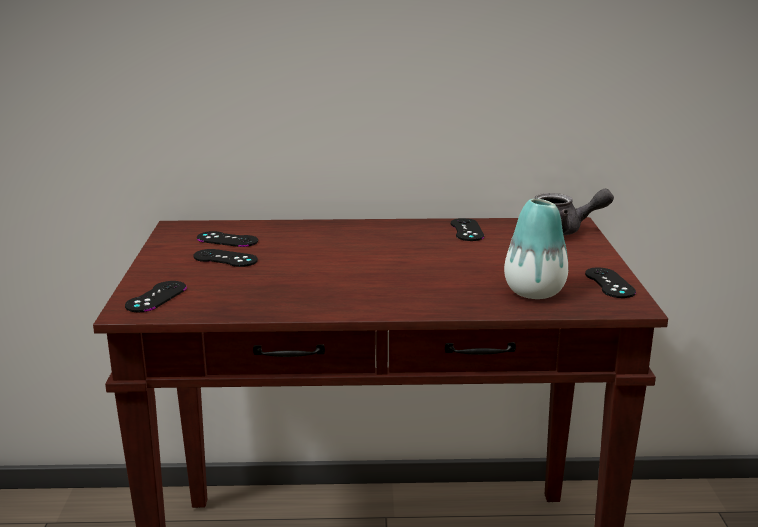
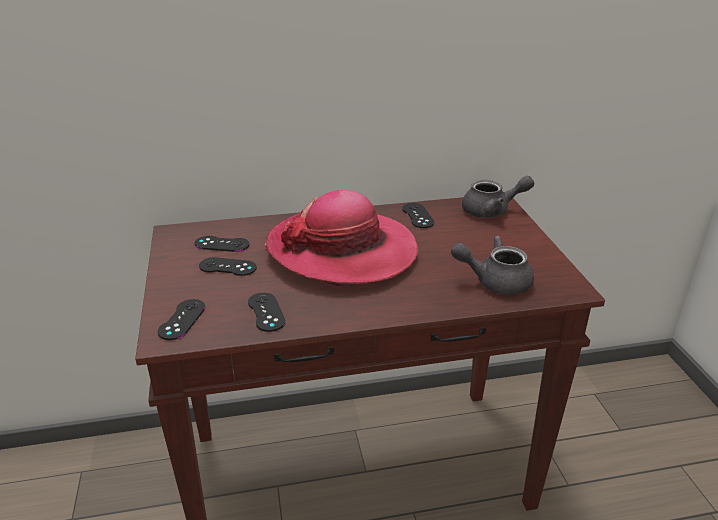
camera: 10 degrees left, 10 degrees up
(362, 254) = (342, 251): none -> hat
(534, 292) = (494, 281): vase -> grey teapot
(609, 283) = (549, 266): black game controller -> black game controller (266, 312)

